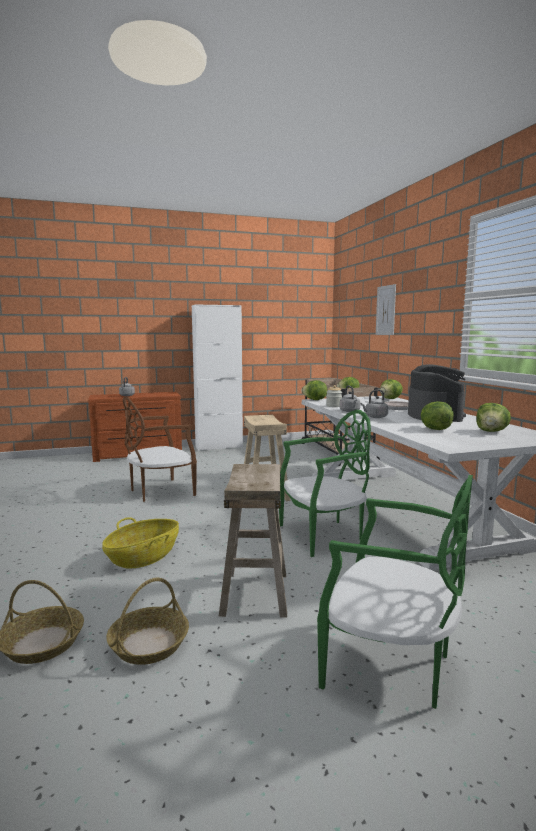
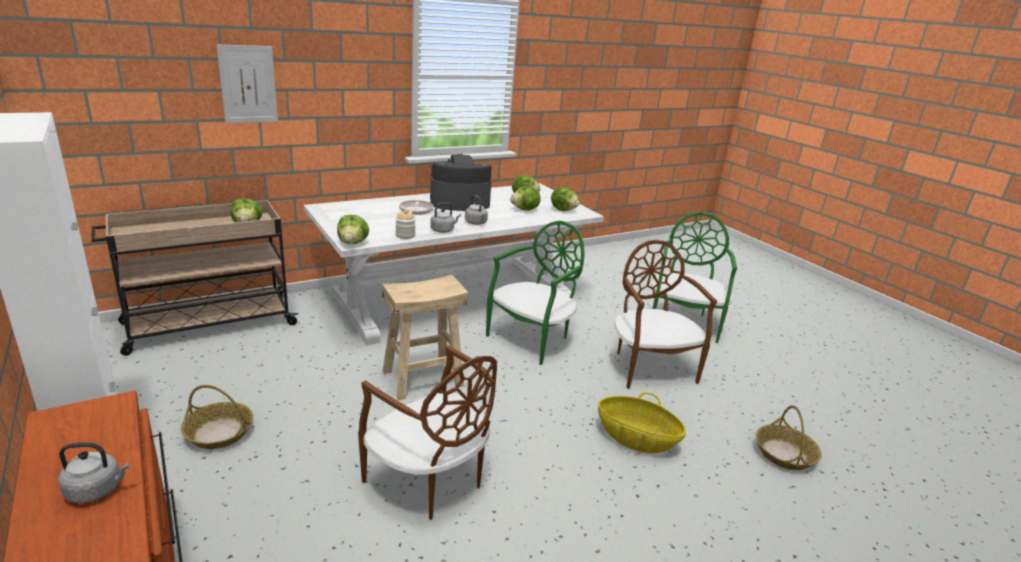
camera: 105 degrees left, 15 degrees up
(149, 644) = (740, 403): basket -> basket (219, 432)
(255, 593) = (649, 367): beige stool -> brown chair
(324, 535) = (532, 339): green chair -> green chair turned 75 degrees clockwise
(390, 399) = (341, 206): lettuce -> lettuce (564, 210)

